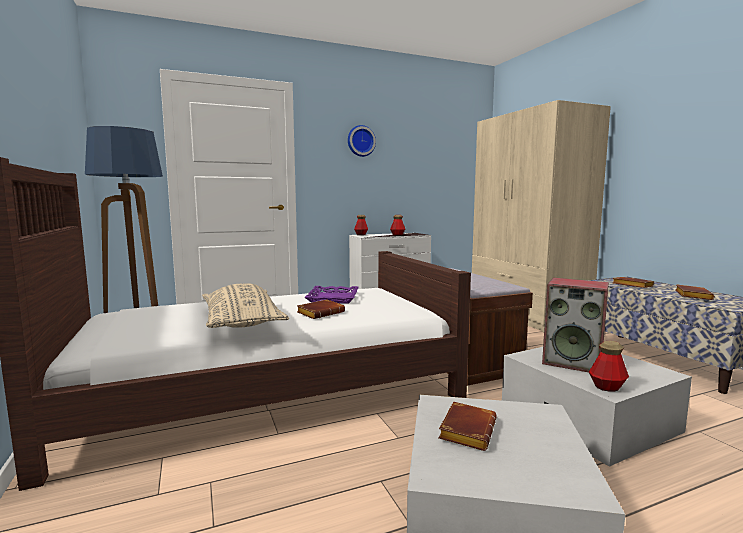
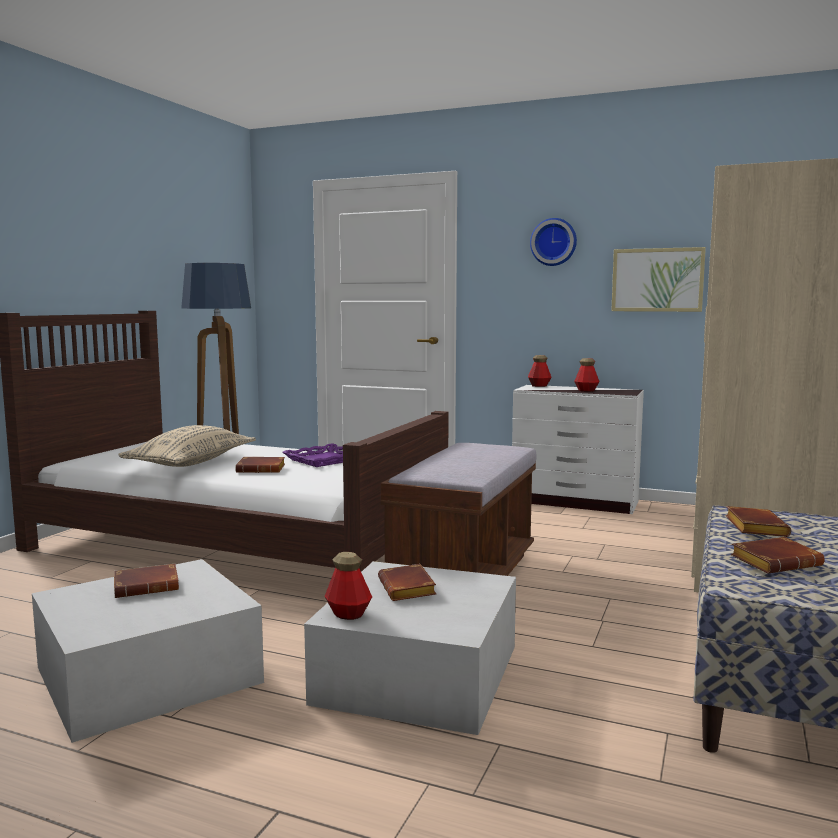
camera: 45 degrees right, 0 degrees up
(418, 168) = (657, 280): none -> picture
(573, 362) = (409, 589): speaker -> brown book

